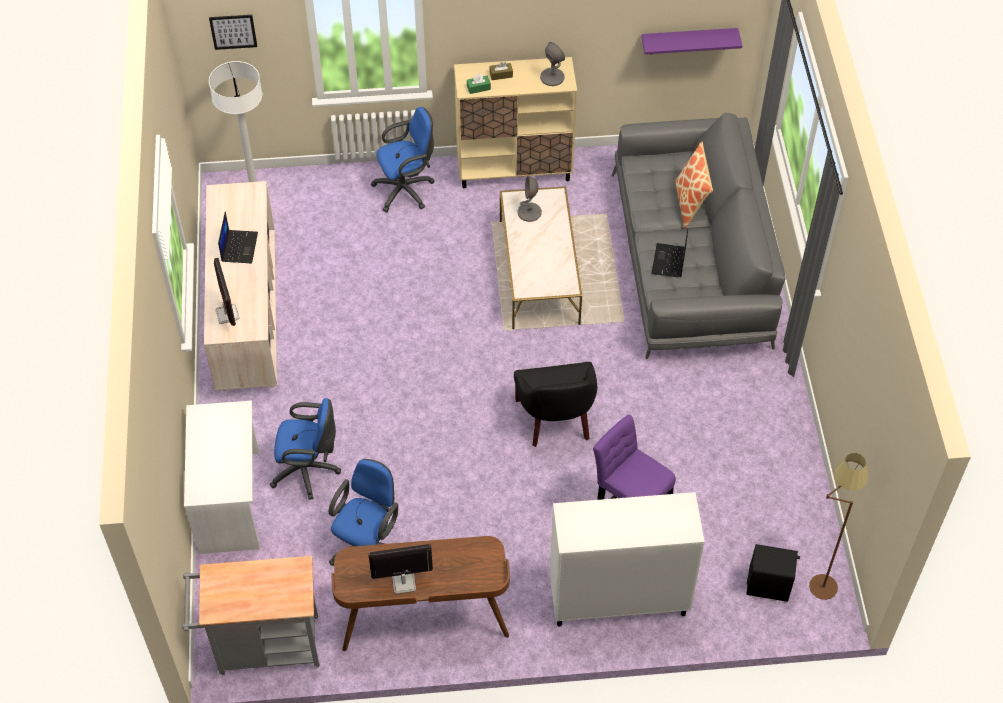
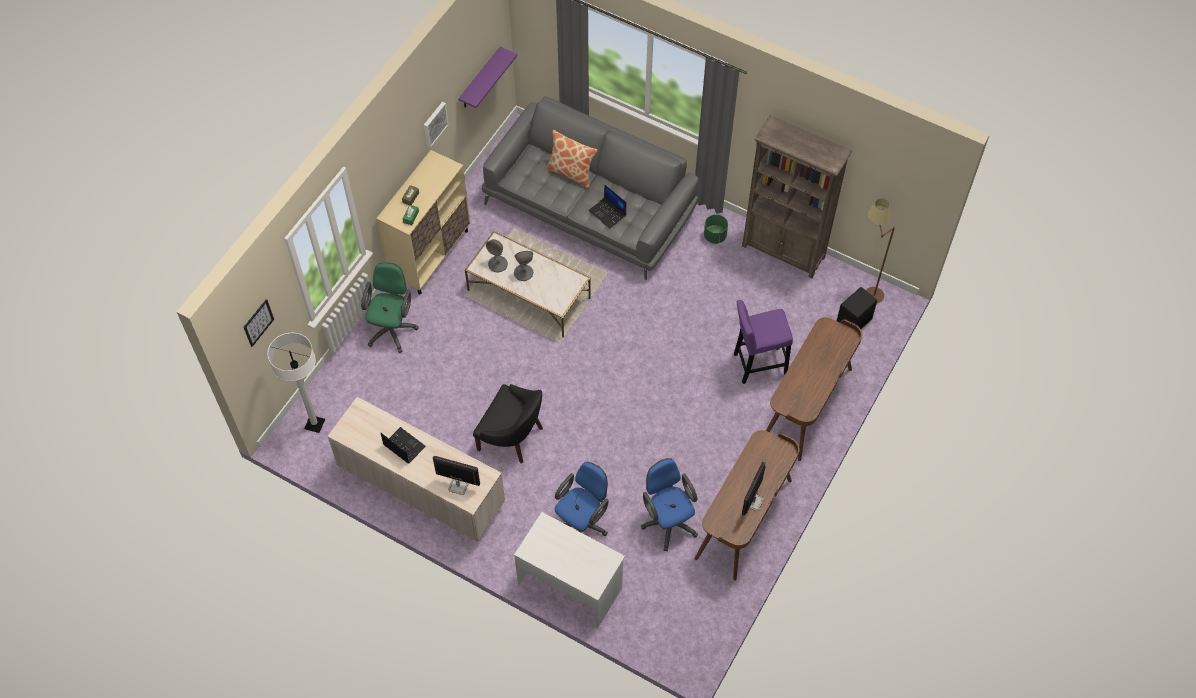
camera: 55 degrees left, 5 degrees up
(262, 646) = (698, 627): grey cart -> none
(407, 190) = (392, 328): blue office chair -> green office chair
(552, 77) = (439, 171): grey table lamp -> grey table lamp (523, 273)
(556, 420) = (653, 357): black armchair -> black armchair (513, 436)
(589, 32) = (434, 123): none -> picture
(618, 600) = (807, 405): white cabinet -> brown desk
(758, 389) = (715, 236): none -> green planter
(799, 464) = (784, 251): none -> brown bookcase

